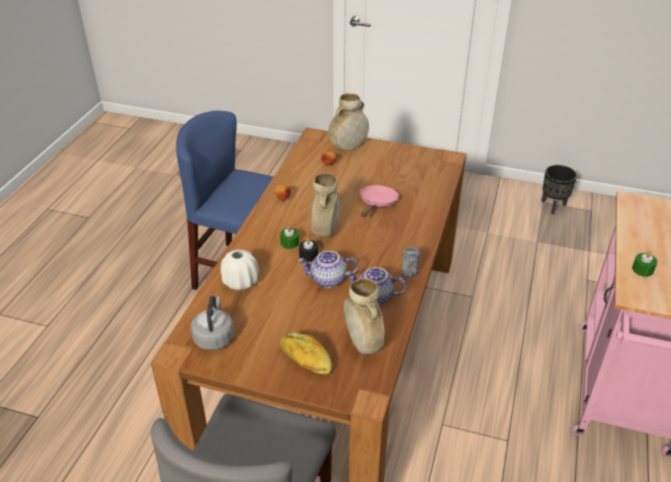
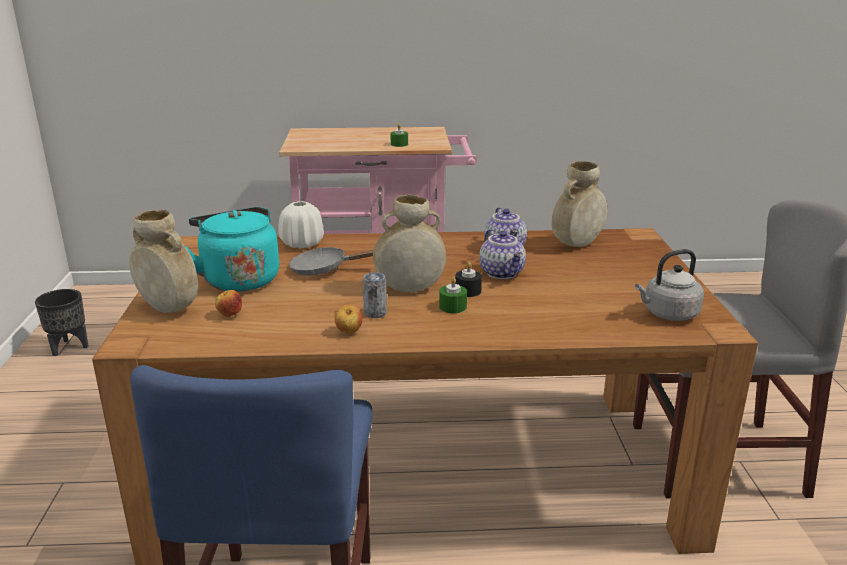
camera: 110 degrees left, 15 degrees down
(240, 282) = (561, 321): white vase -> white vase (302, 244)
(305, 360) = (631, 264): bread -> none
(377, 203) = (325, 269): pink frying pan -> grey frying pan
(378, 170) = (239, 279): none -> turquoise kettle
(409, 273) = (450, 239): can -> can (375, 313)

